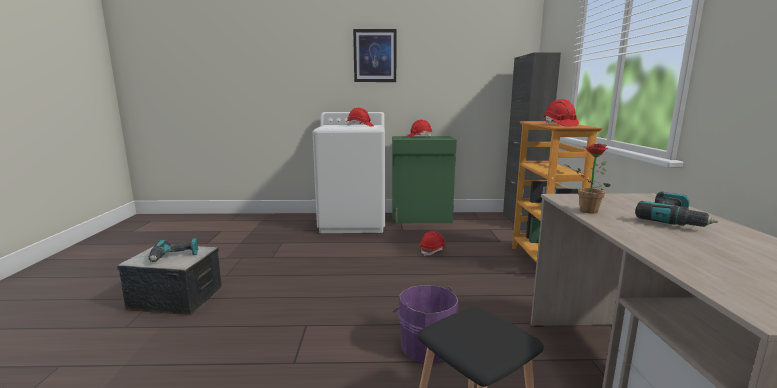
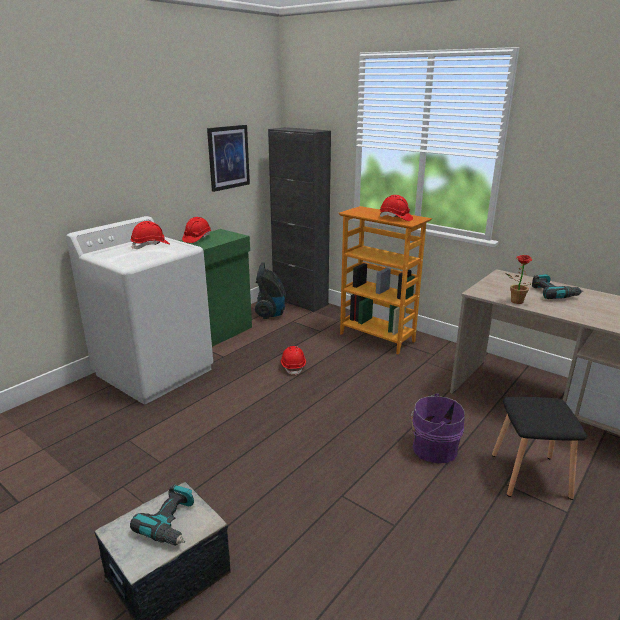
camera: 50 degrees left, 10 degrees up
(375, 56) = (123, 139): picture -> picture (228, 157)
(483, 220) = (271, 313): none -> vacuum cleaner

